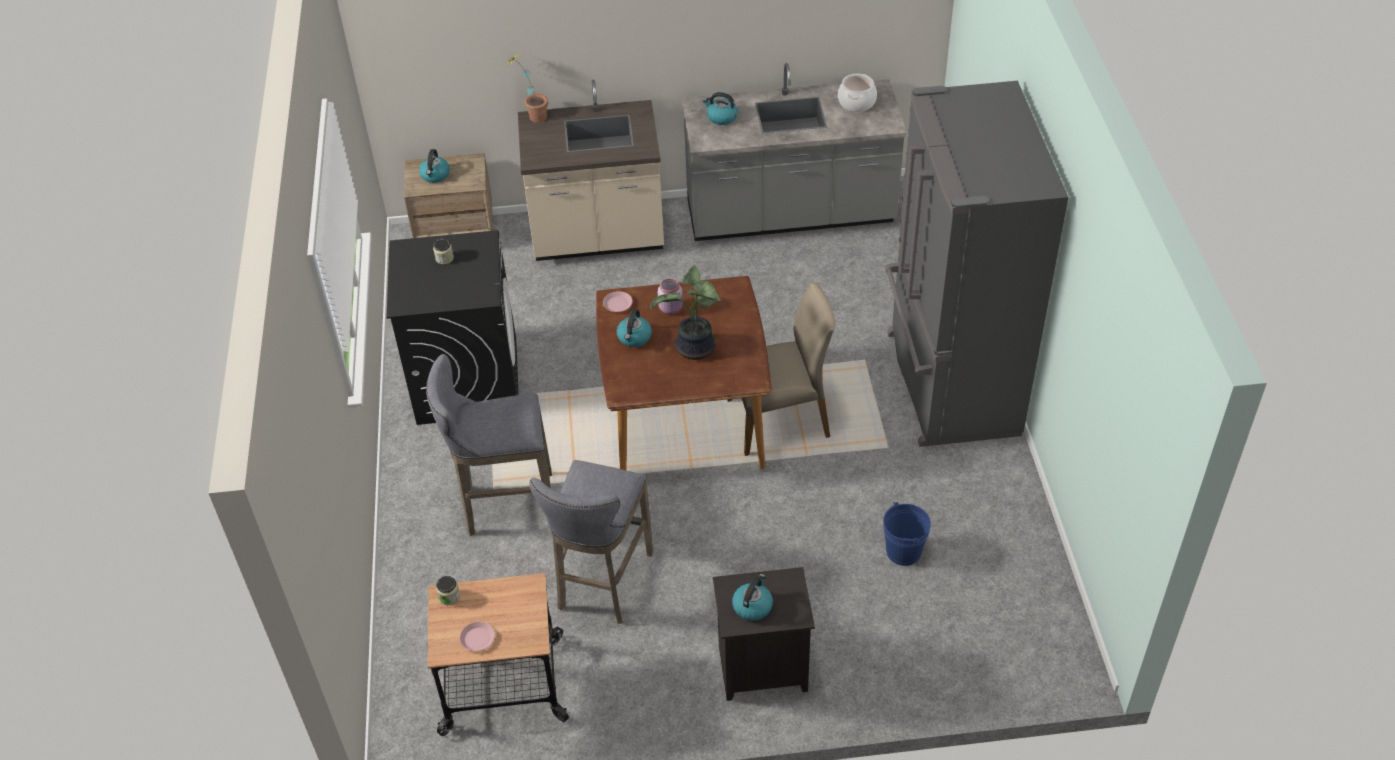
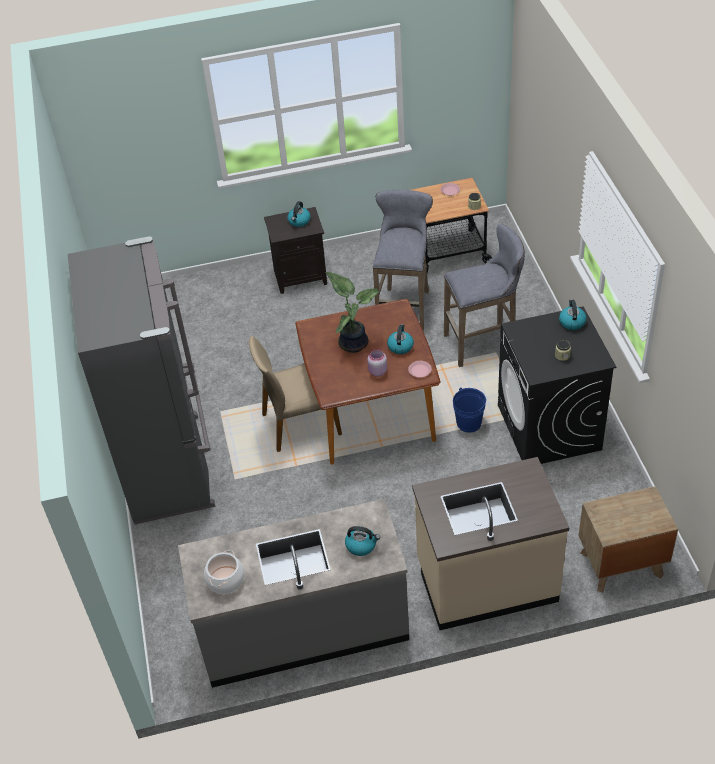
camera: 175 degrees right, 0 degrees up
(435, 175) = (638, 513): kettle -> kettle (572, 322)
(532, 116) = (551, 522): potted plant -> none
(903, 551) = (214, 346): blue bucket -> blue bucket (469, 423)

